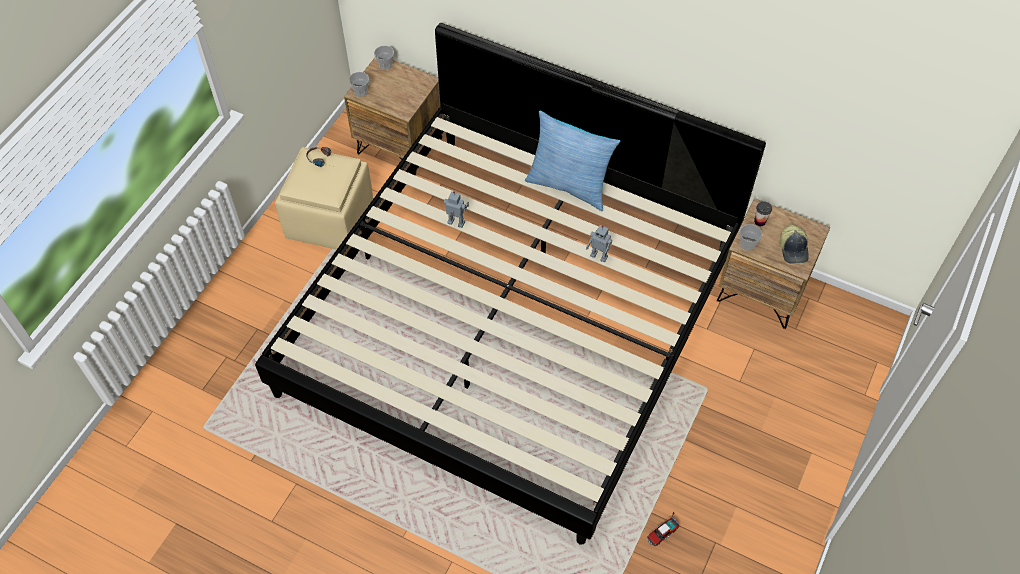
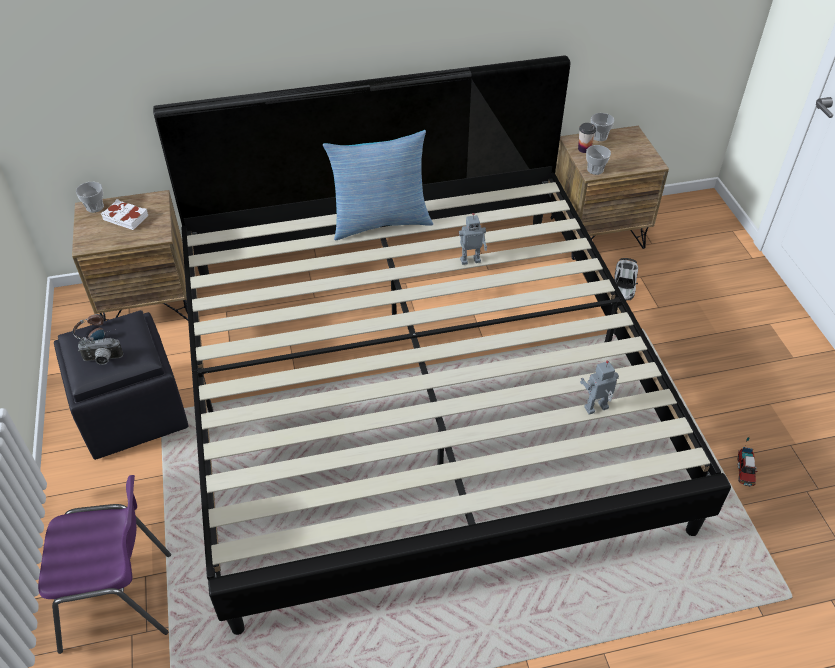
camera: 40 degrees left, 10 degrees down
(235, 333) = (120, 600): none -> purple chair
(310, 182) = (102, 360): none -> camera
(330, 220) = (134, 412): beige ottoman -> black ottoman
(361, 91) = (89, 242): cup -> cup (599, 136)
(396, 85) = (125, 218): none -> white book
(455, 223) = (304, 312): toy robot -> toy robot (596, 409)
(735, 345) = (624, 283): none -> toy car
(793, 249) = (632, 153): cap -> none

